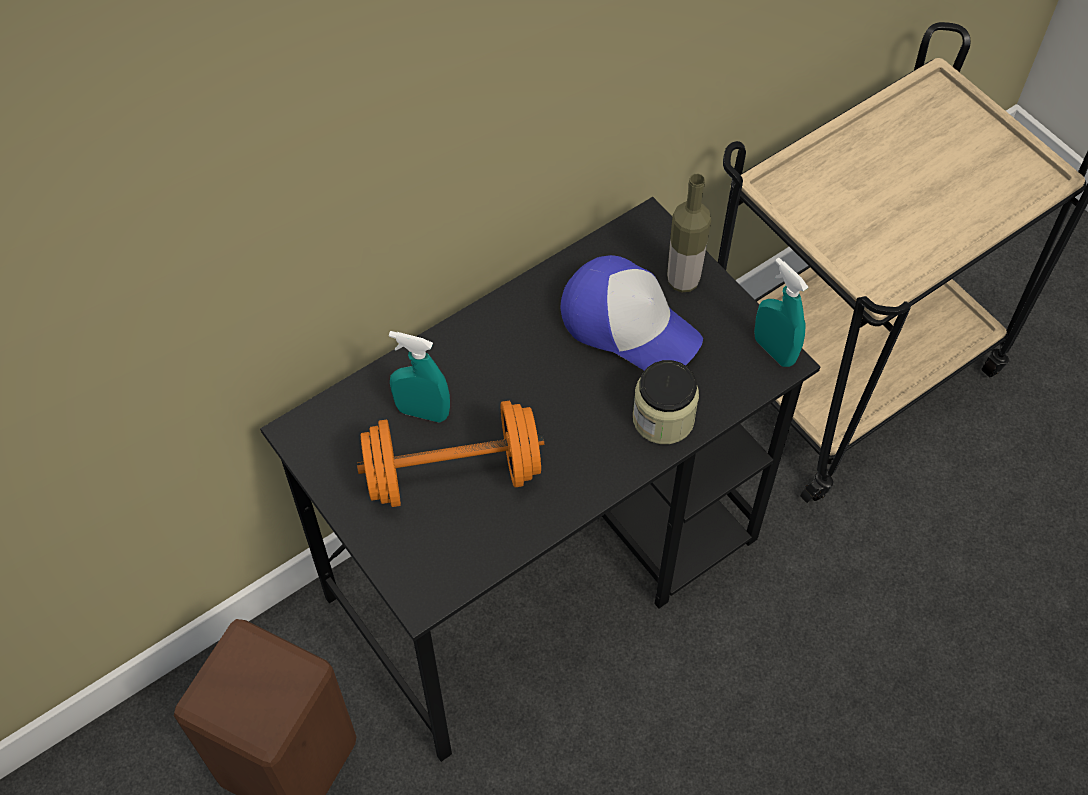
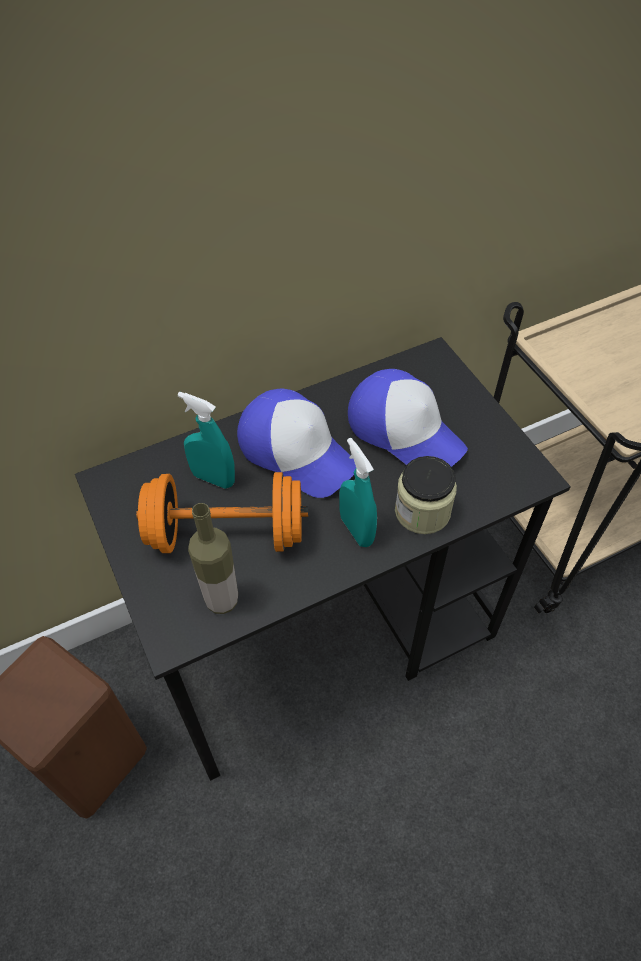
camera: 10 degrees right, 5 degrees down
(510, 366) = (297, 451): none -> cap
(683, 280) = (457, 402): bottle -> bottle (222, 600)
(774, 350) = (529, 467): turquoise spray bottle -> turquoise spray bottle (356, 530)

